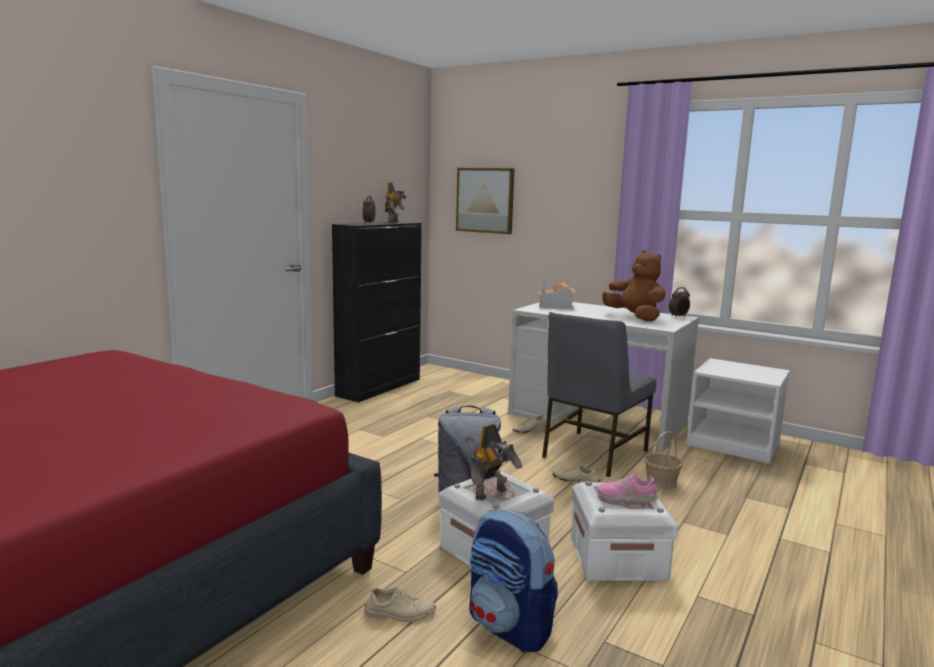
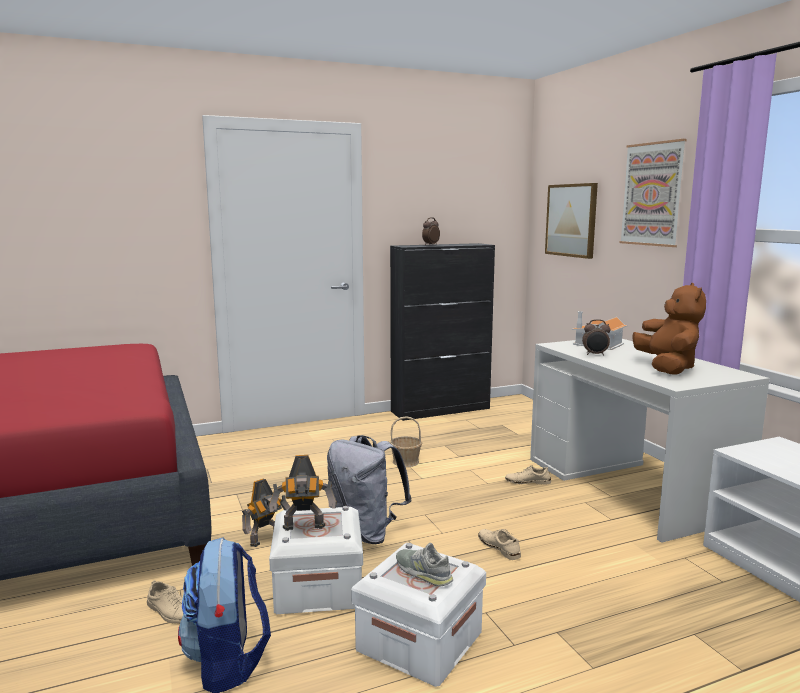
camera: 35 degrees right, 0 degrees up
(394, 222) = (467, 244): toy robot -> toy robot (267, 540)
(574, 180) = (652, 194): none -> picture
(592, 454) = (562, 524): grey chair -> none
(626, 497) = (423, 572): pink shoe -> grey shoe
(661, 483) = (598, 580): basket -> basket (406, 462)
(678, 317) = (736, 374): alarm clock -> alarm clock (595, 354)

